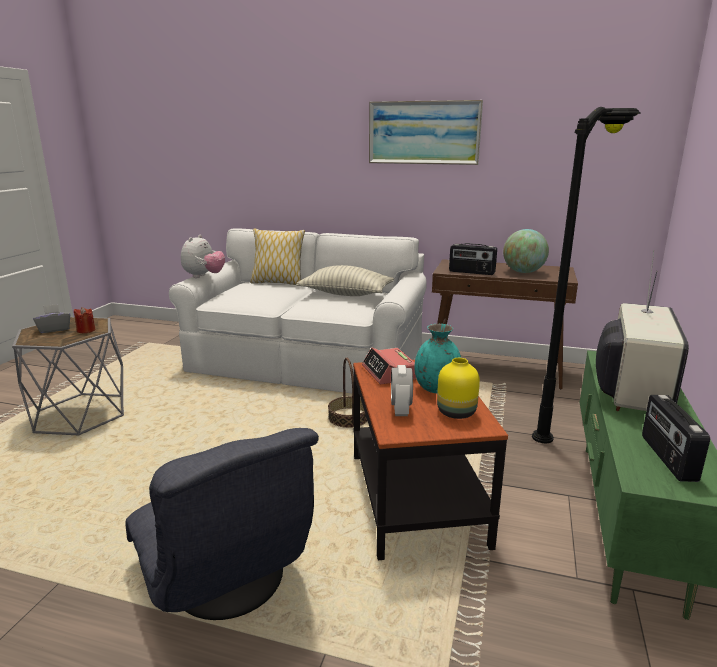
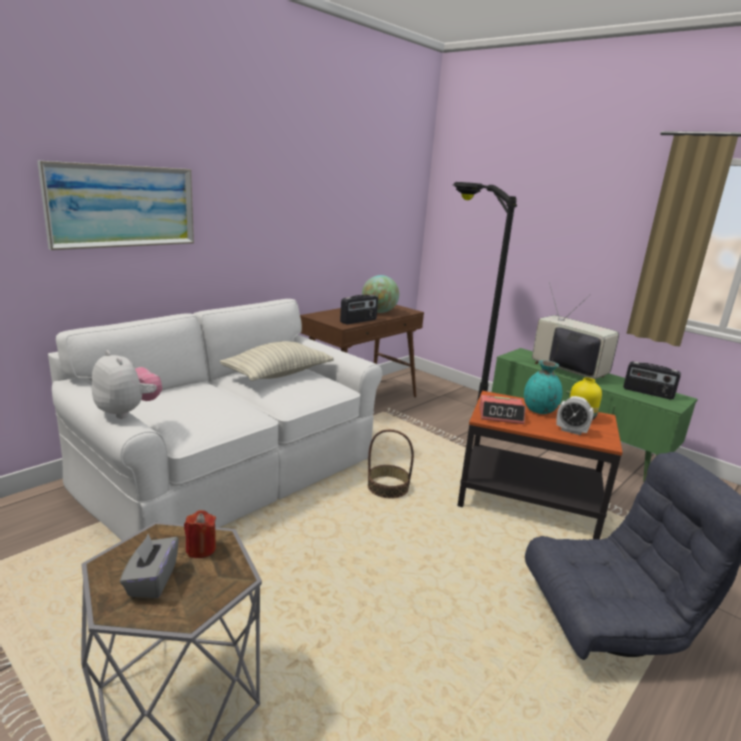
camera: 65 degrees left, 0 degrees up
(278, 283) = (171, 389): pillow -> none
(424, 132) = (278, 188): picture -> picture (123, 206)

